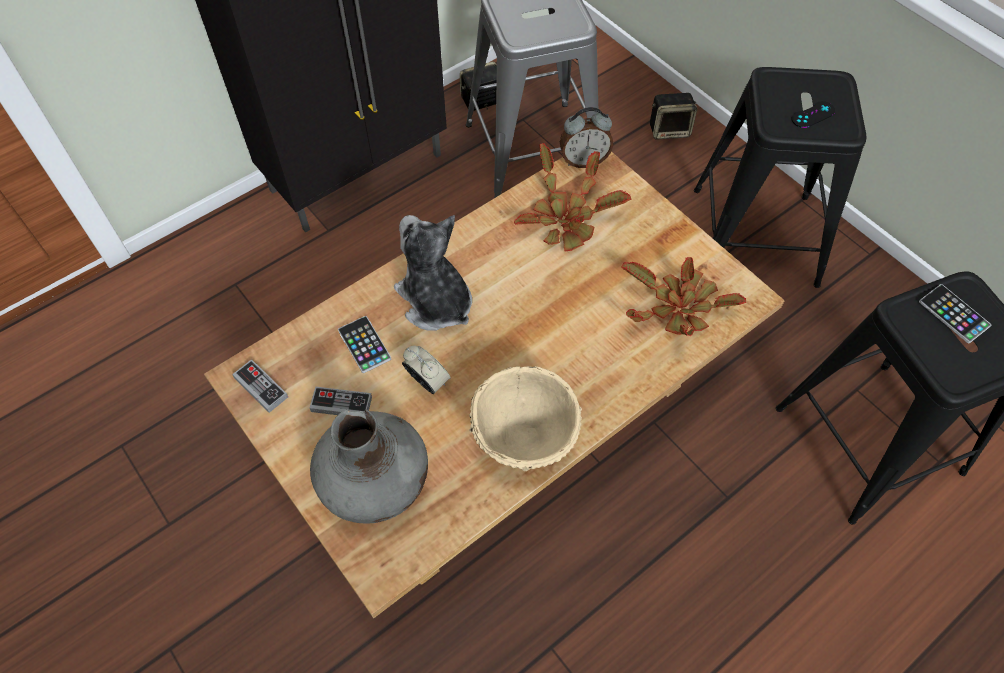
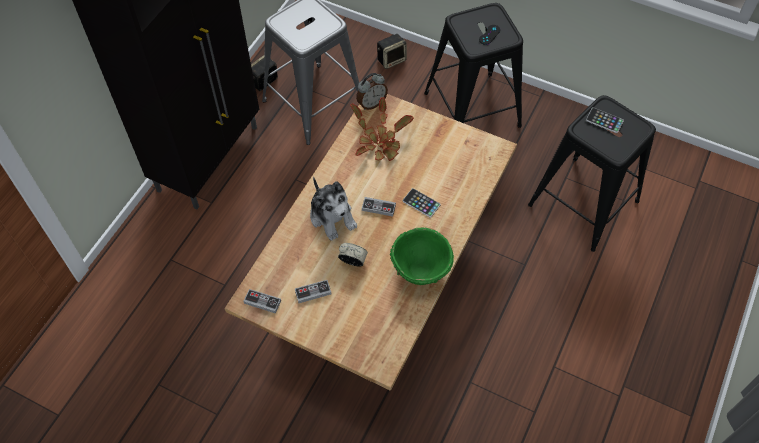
camera: 25 degrees left, 0 degrees up
(364, 345) = (306, 256): phone -> phone (421, 203)
(376, 484) = (356, 325): grey vase -> none
(435, 301) = (332, 216): plush toy -> plush toy turned 150 degrees counterclockwise
(511, 315) = (378, 207): none -> game controller
(524, 438) = (420, 269): beige bowl -> green bowl
(677, 309) = (464, 170): potted plant -> none

